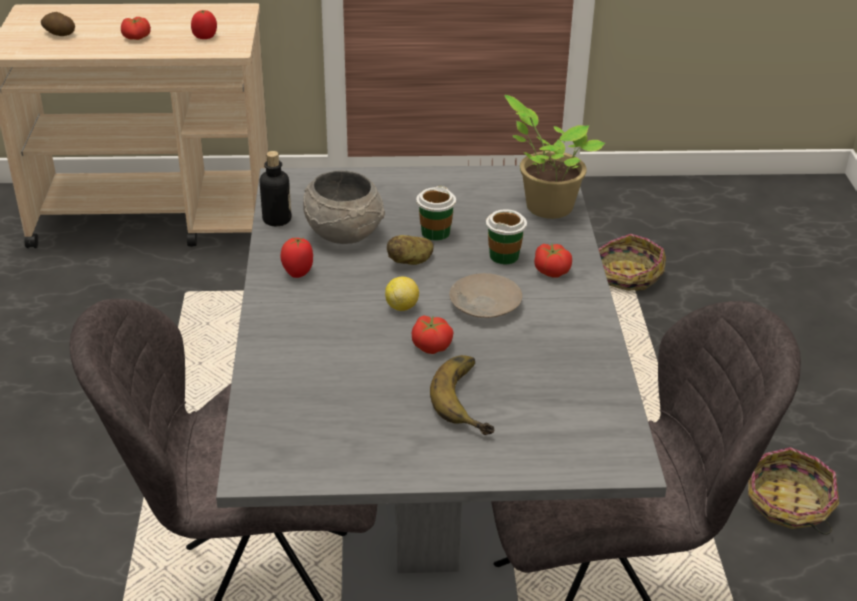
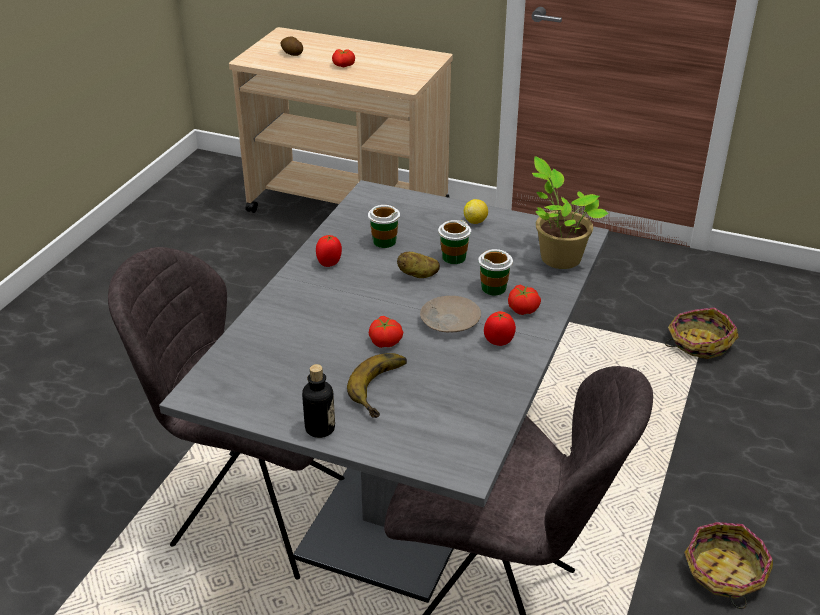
camera: 25 degrees right, 0 degrees up
(205, 37) = (393, 73): tomato -> tomato (498, 341)
(277, 219) = (343, 220): bottle -> bottle (320, 428)
(343, 233) = (384, 241): grey bowl -> cup
(402, 306) = (386, 307): lemon -> lemon (475, 221)

